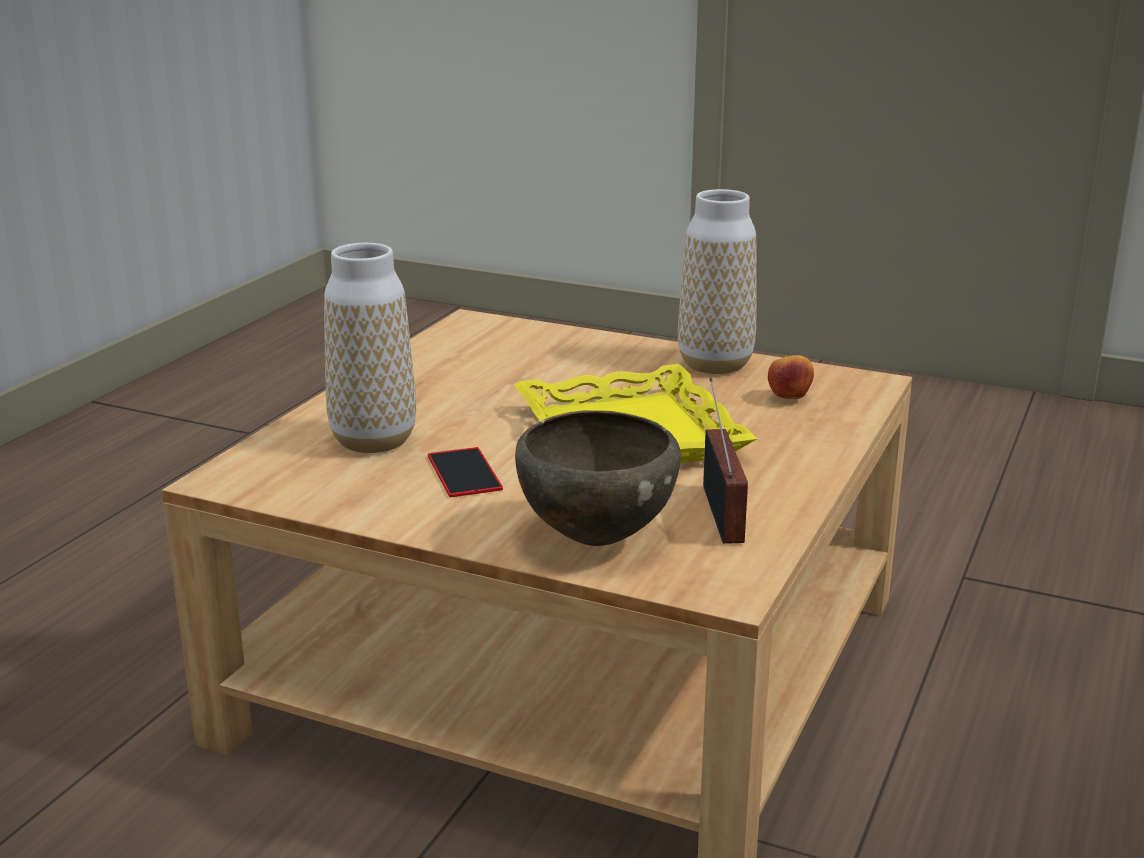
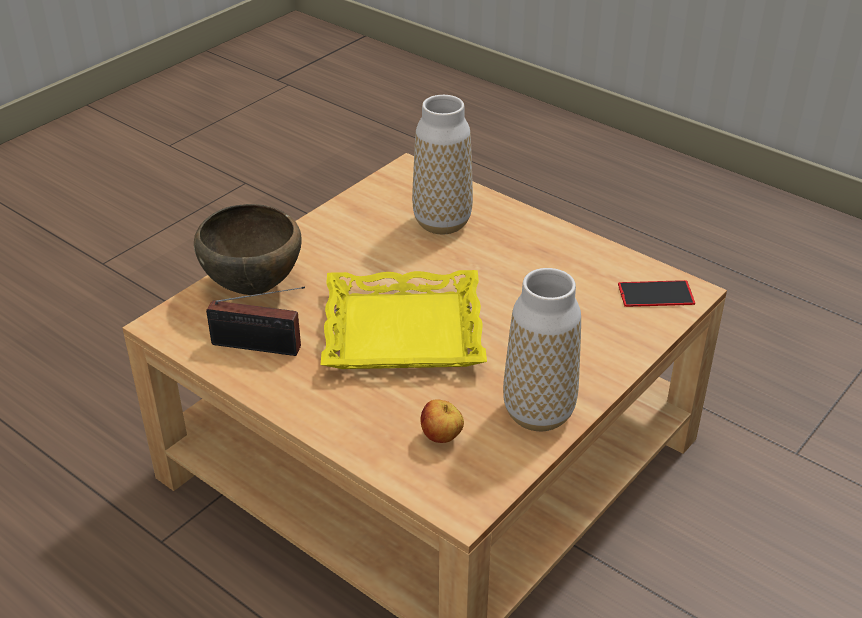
camera: 105 degrees right, 15 degrees up
(464, 472) = (375, 252): phone -> phone (656, 294)

